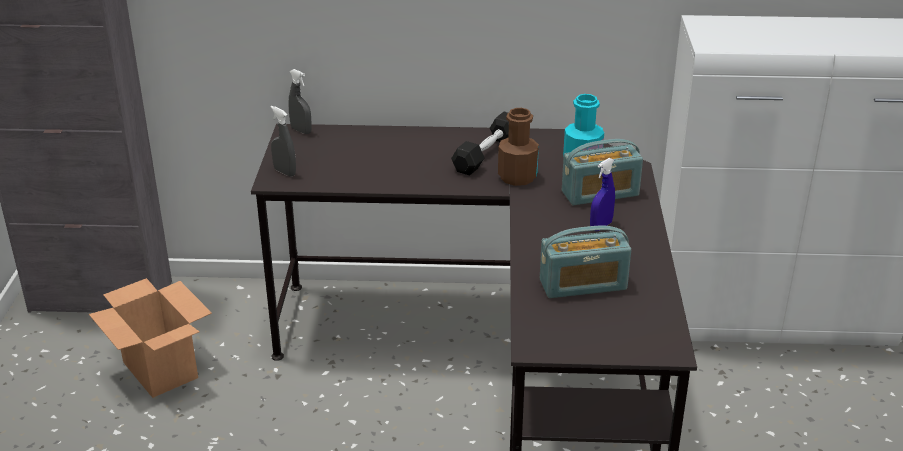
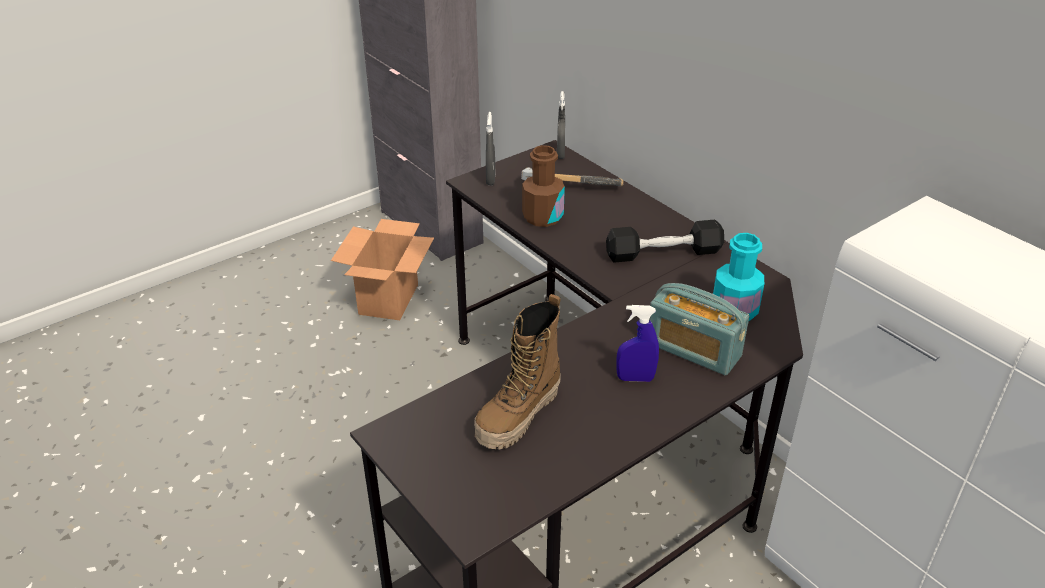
camera: 50 degrees right, 5 degrees up
(348, 148) = (566, 186): none -> hammer
(517, 177) = (649, 288): brown bottle -> brown bottle (542, 217)
(583, 285) = (519, 416): radio -> boot

